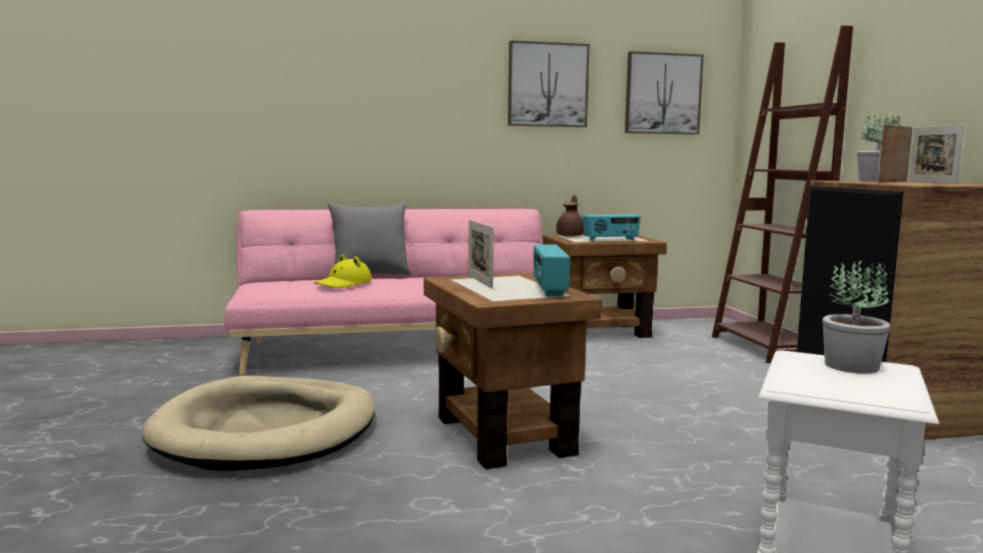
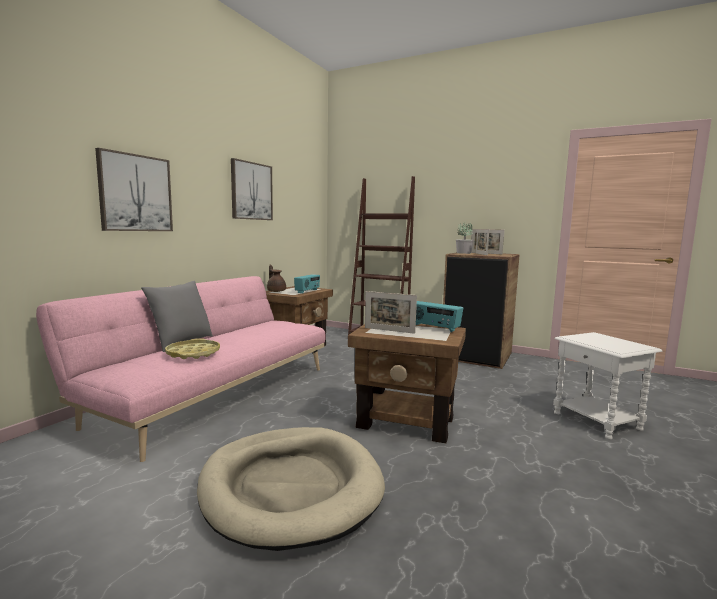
camera: 50 degrees left, 0 degrees up
(343, 284) = (193, 353): yellow hat -> yellow tray
(662, 94) = (300, 200): picture -> picture (135, 193)
(852, 366) = (592, 337): potted plant -> none

